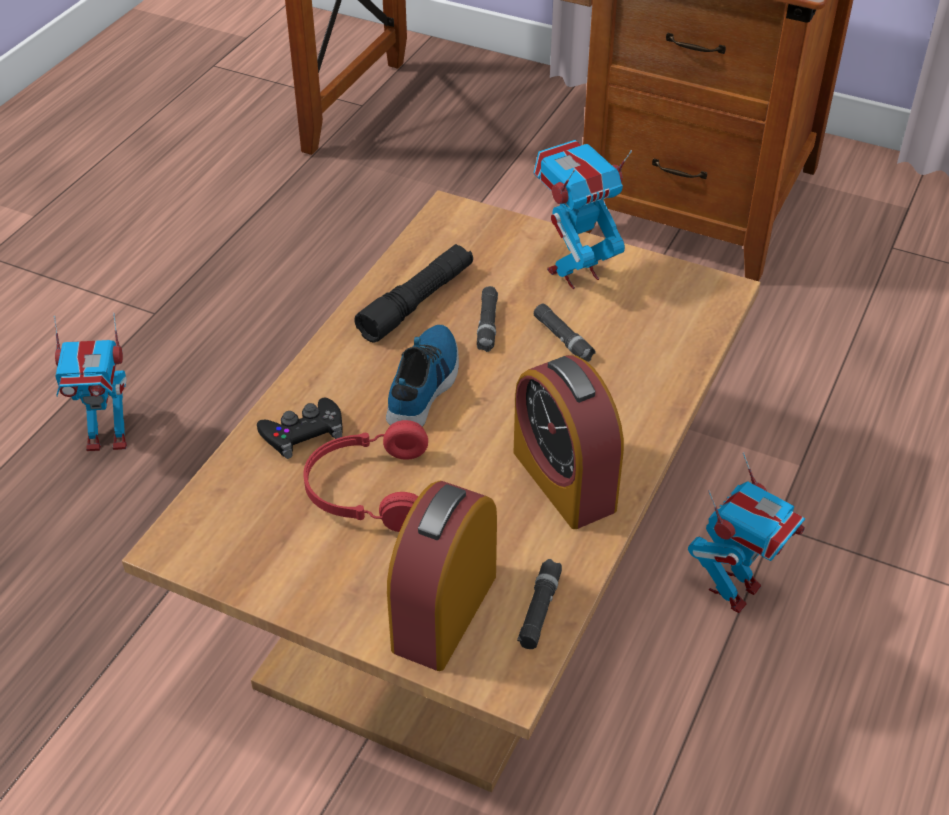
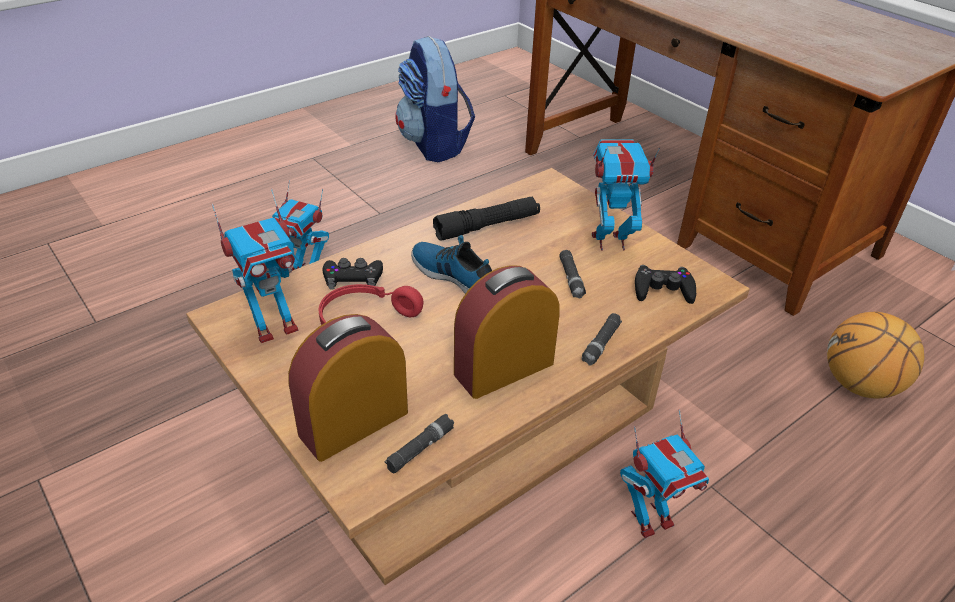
camera: 25 degrees right, 5 degrees down
(162, 178) = (434, 145): none -> backpack
(255, 534) = (274, 327): none -> toy robot
(425, 384) = (454, 275): shoe -> shoe turned 90 degrees counterclockwise
(487, 325) = (524, 253): black flashlight -> black flashlight (601, 344)
(564, 480) = (504, 368): alarm clock -> alarm clock turned 60 degrees clockwise
(672, 317) = (662, 290): none -> black game controller
(866, 344) = (859, 385): none -> basketball

